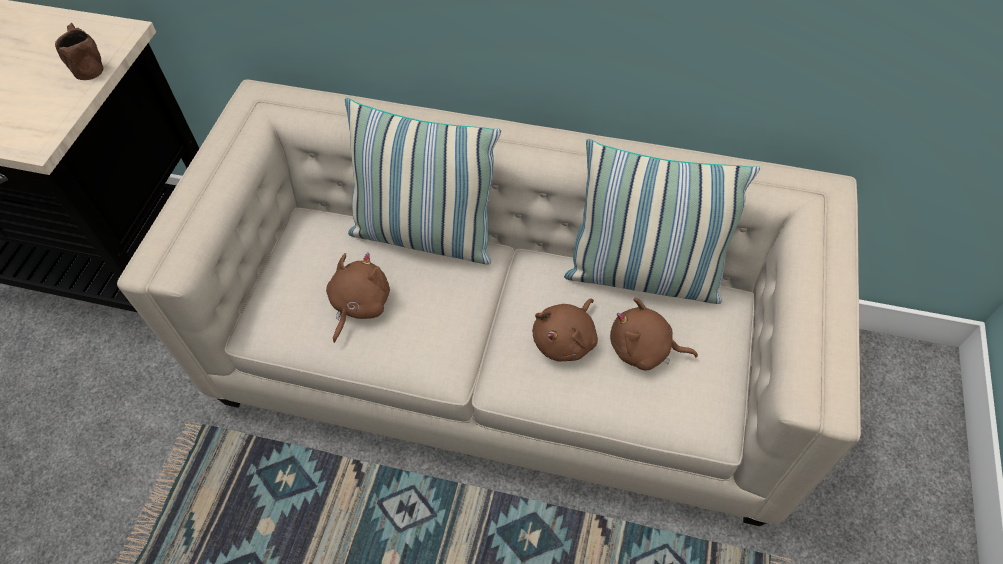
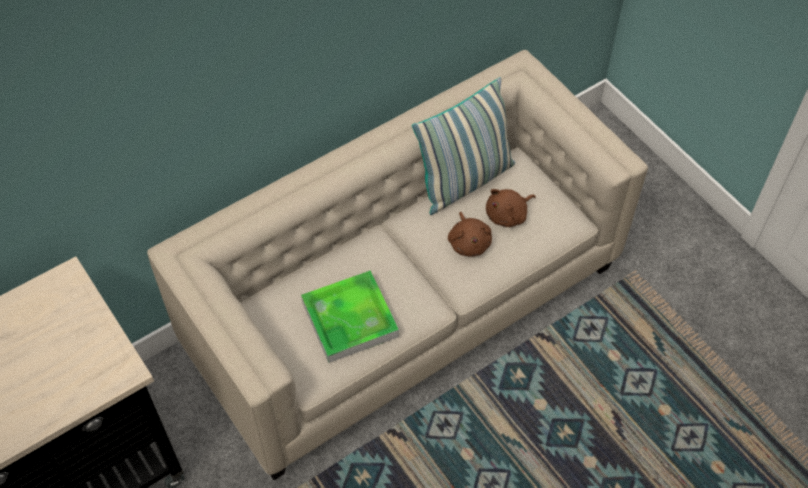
camera: 50 degrees left, 0 degrees up
(87, 64) = (79, 310): brown mug -> none
(359, 305) = (350, 319): brown plush toy -> tray
(424, 235) = (331, 257): pillow -> none

